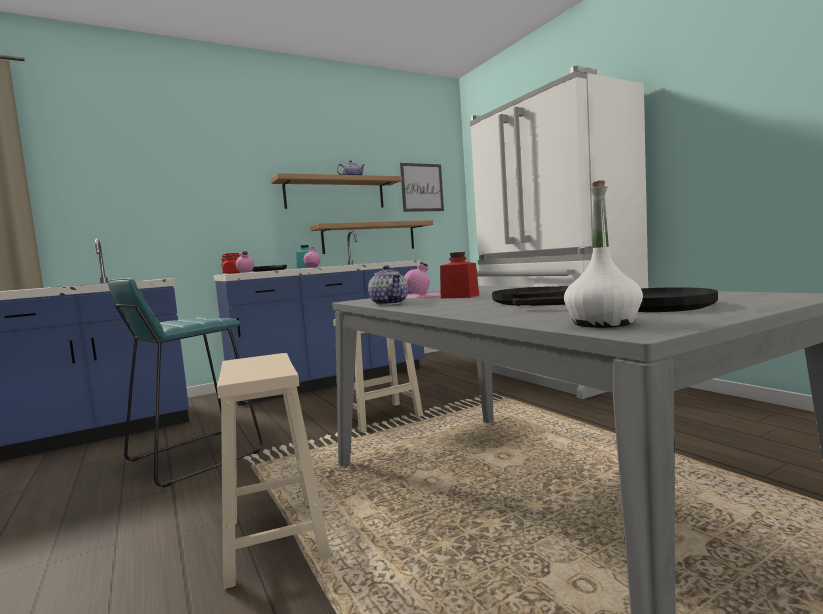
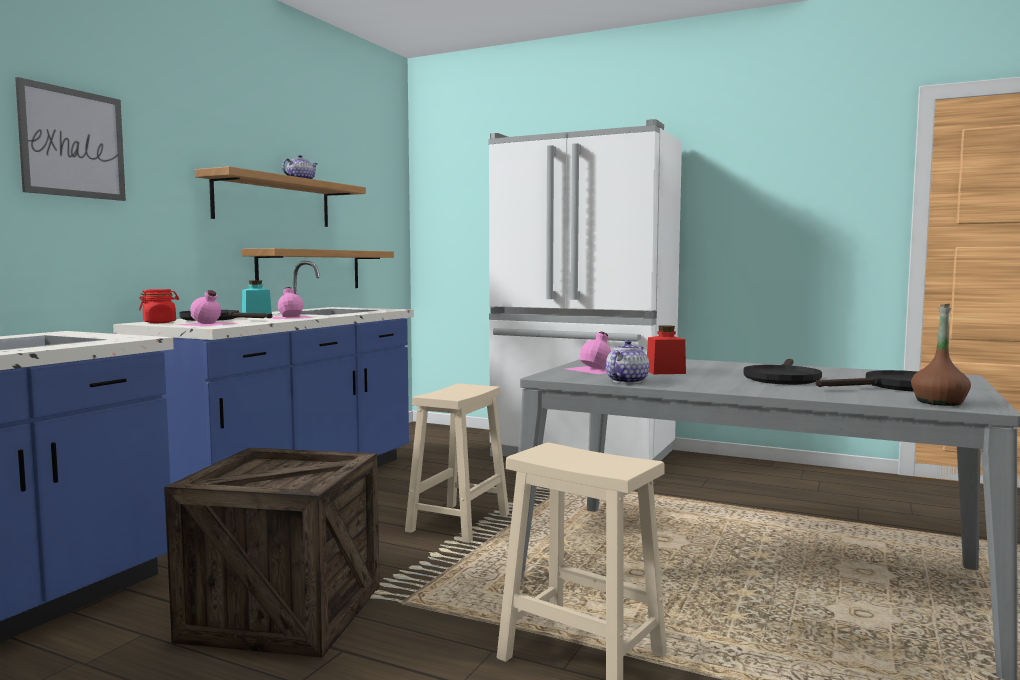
camera: 35 degrees left, 0 degrees up
(193, 456) = (284, 612): turquoise stool -> crate
(389, 303) = (626, 381): teapot -> teapot turned 90 degrees counterclockwise
(422, 187) = (368, 202): picture -> picture (73, 143)
(602, 323) = (939, 402): white bottle -> brown bottle

